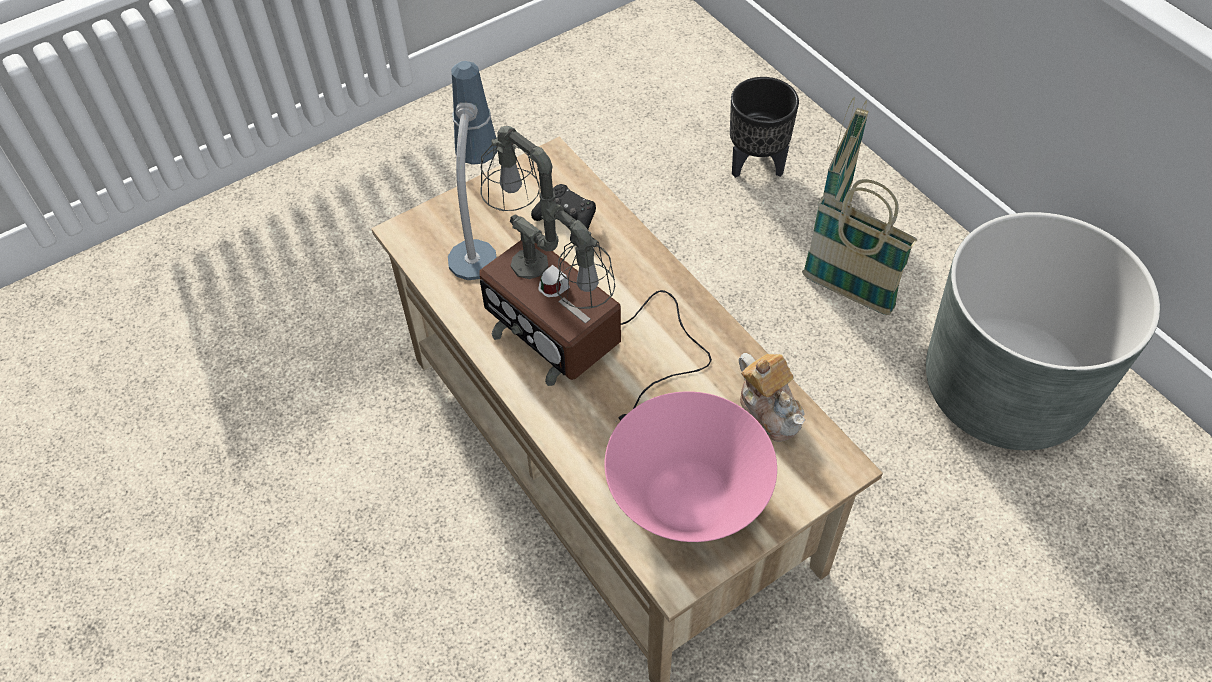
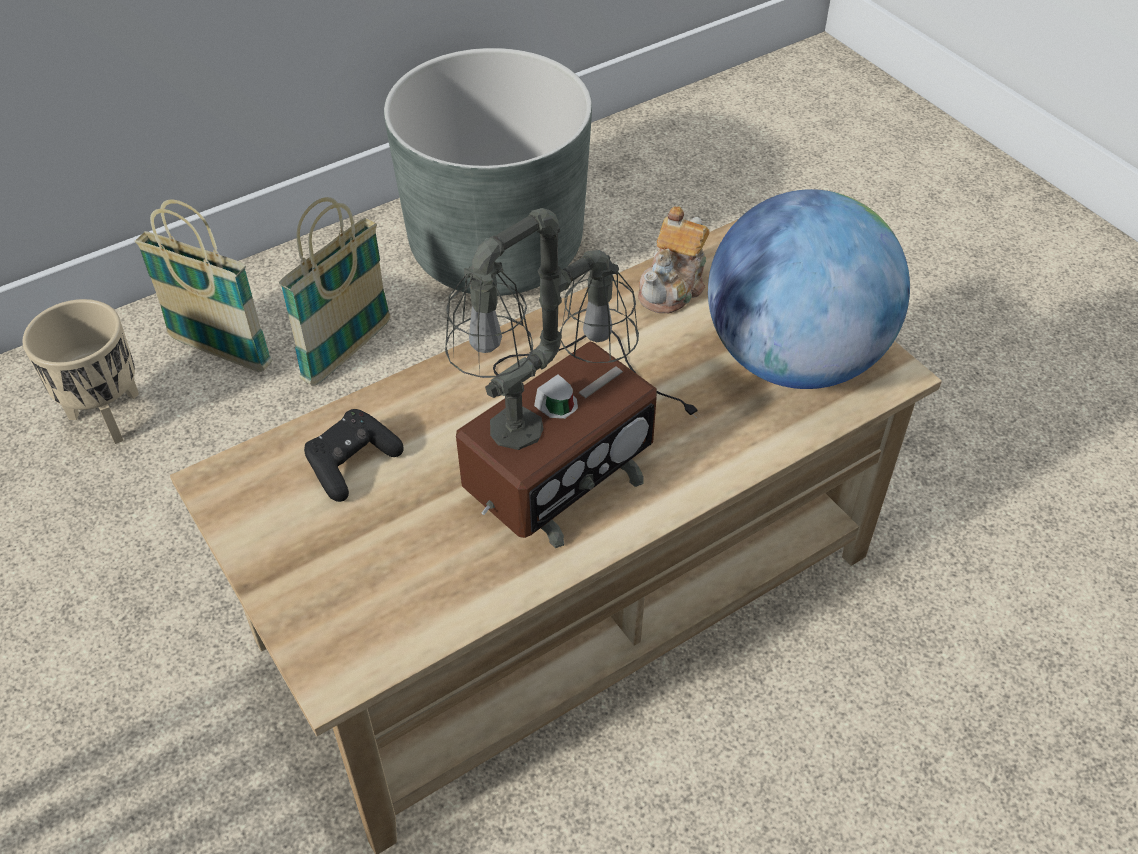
camera: 90 degrees left, 5 degrees down
(478, 235) = (359, 571): table lamp -> none
(687, 497) = (793, 359): pink bowl -> globe
(757, 166) = (110, 416): black planter -> beige planter
(770, 410) = (673, 287): teapot -> teapot turned 150 degrees clockwise

